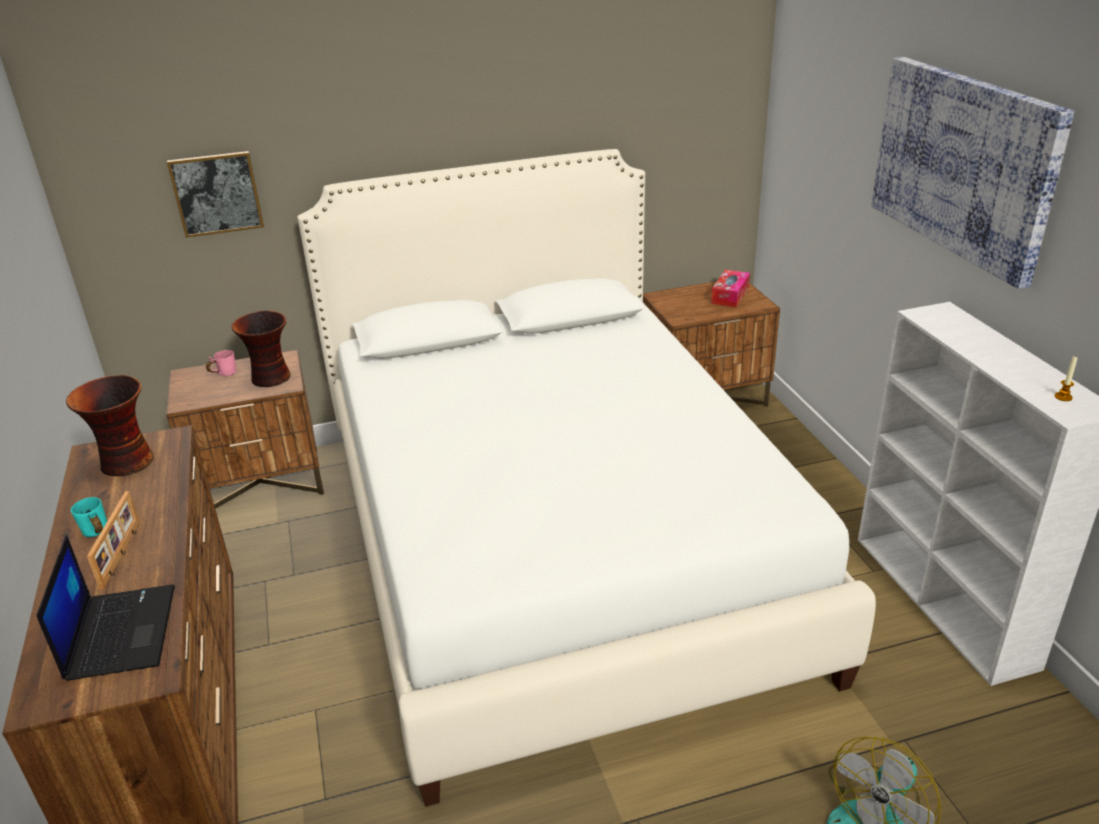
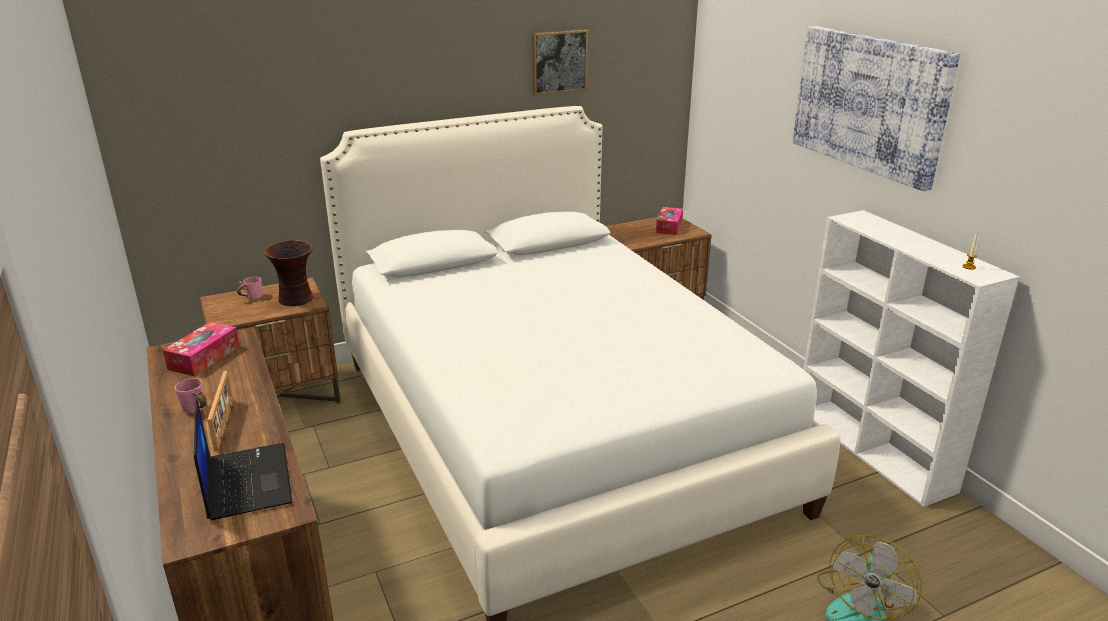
camera: 10 degrees left, 5 degrees down
(94, 535) = (194, 412): turquoise mug -> pink mug
(126, 463) = (204, 357): vase -> tissue box
(216, 193) = (249, 138): picture -> picture (559, 61)

